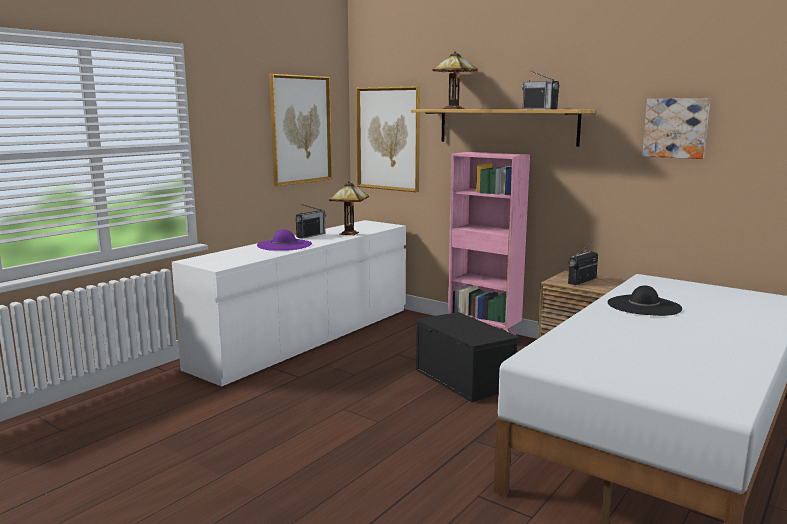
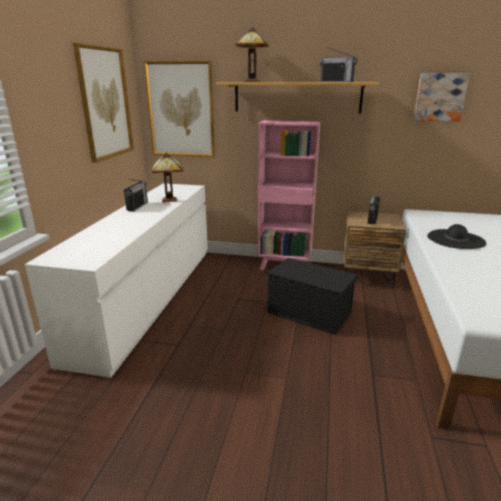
camera: 25 degrees left, 10 degrees up
(284, 245) = (126, 221): purple hat -> none

